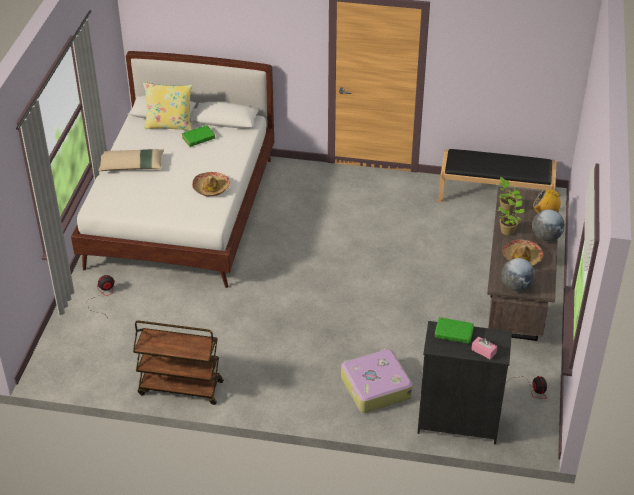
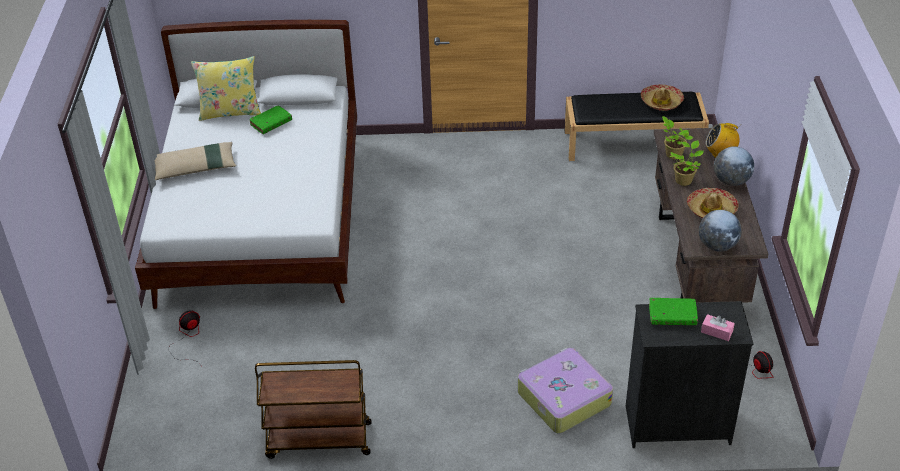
camera: 10 degrees left, 0 degrees up
(211, 188) = (304, 181): hat -> hat (661, 102)

